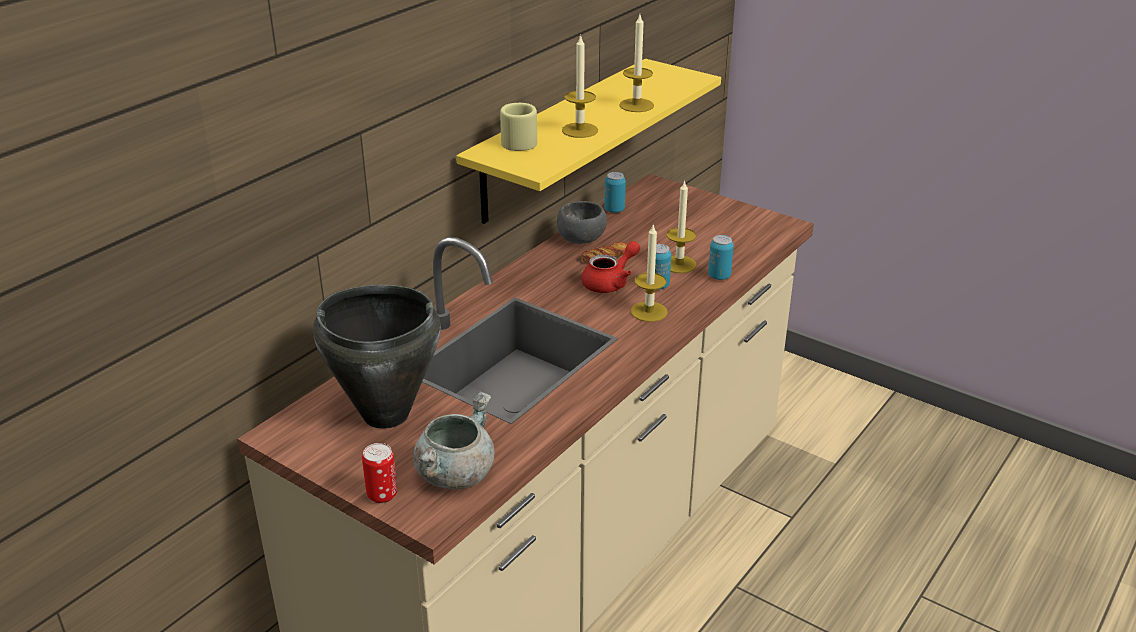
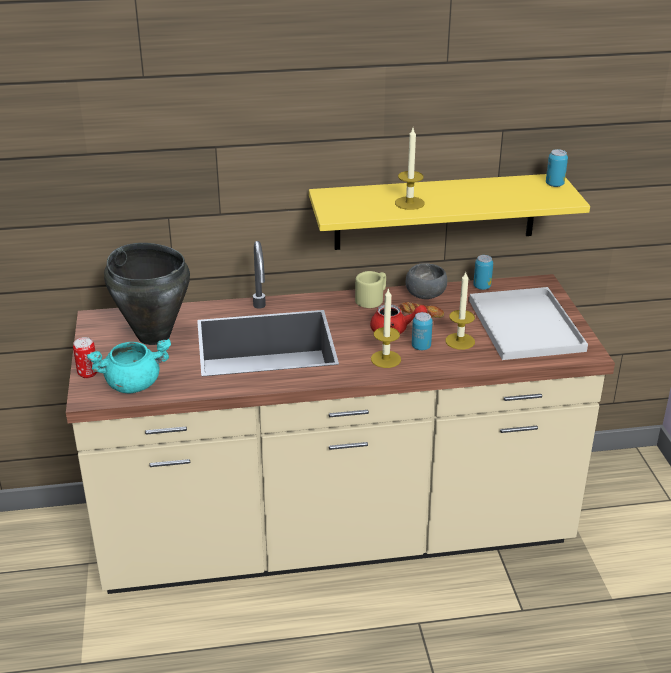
camera: 45 degrees right, 0 degrees up
(455, 474) = (133, 384): grey cooking pot -> turquoise cooking pot
(518, 141) = (359, 195): beige mug -> beige mug (372, 299)
(636, 105) = (482, 202): candle -> none
(707, 225) = (527, 326): none -> white tray
(719, 276) = (472, 362): can -> can (554, 184)

